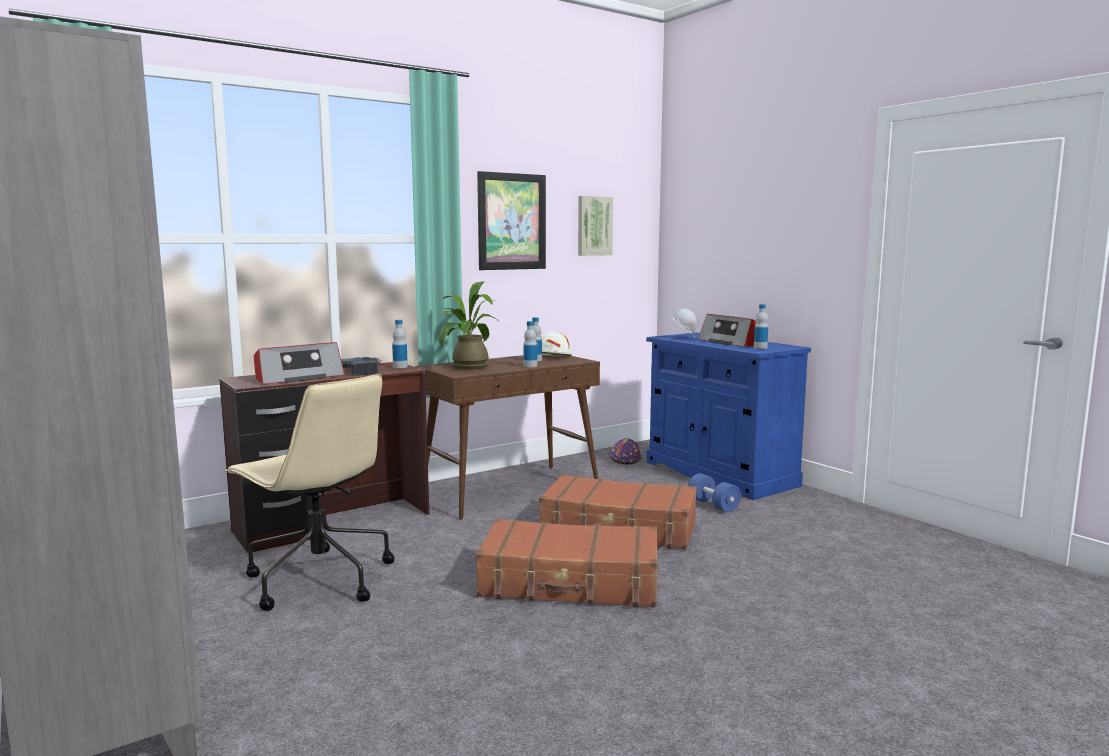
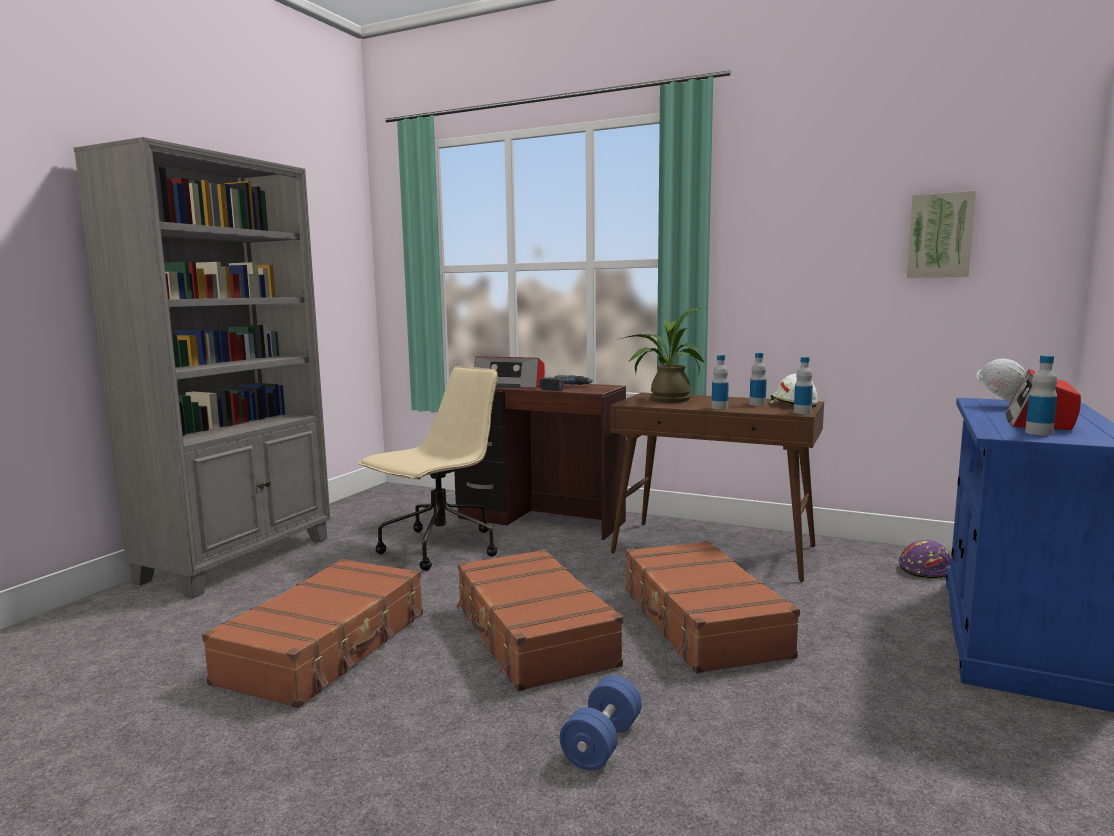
camera: 60 degrees right, 0 degrees up
(318, 579) = (439, 548): beige office chair -> beige office chair turned 150 degrees counterclockwise
(400, 367) = (599, 389): bottle -> bottle (802, 412)
(480, 675) = (327, 647): none -> brown suitcase
(512, 221) = (798, 237): picture -> none
(713, 505) = (881, 658): blue dumbbell -> blue dumbbell (602, 743)

